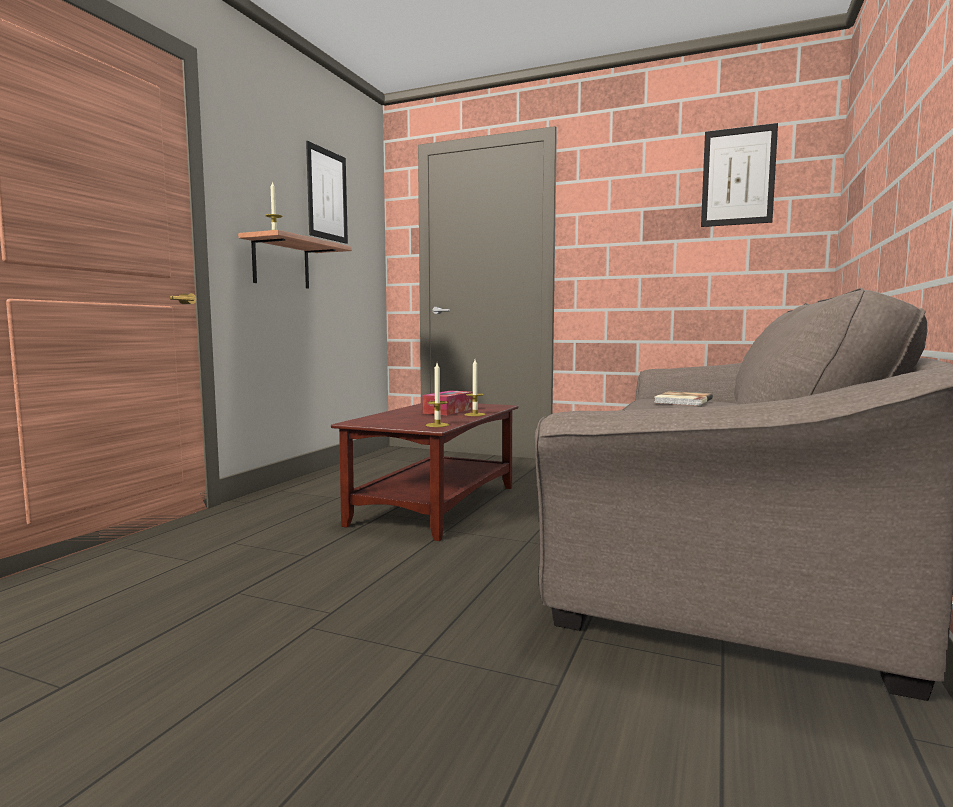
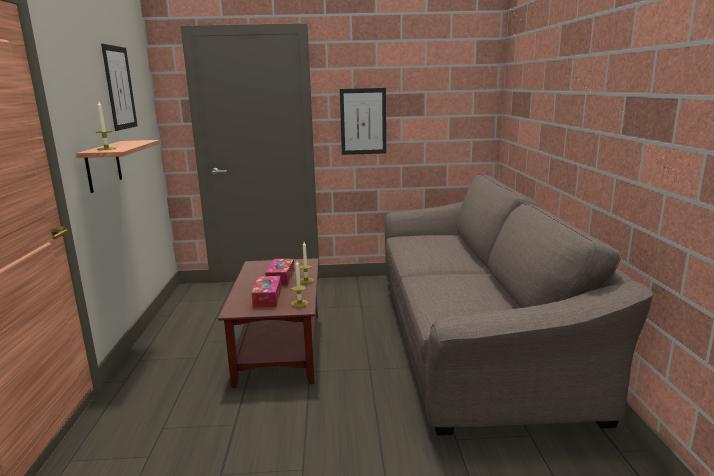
camera: 25 degrees left, 10 degrees up
(408, 419) = (267, 298): none -> tissue box
(682, 401) = (427, 242): book -> none
(738, 176) = (441, 74): picture -> picture (363, 121)

